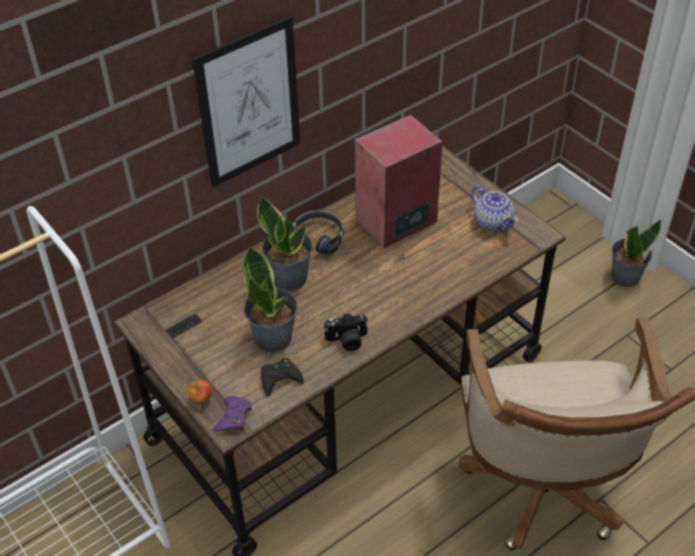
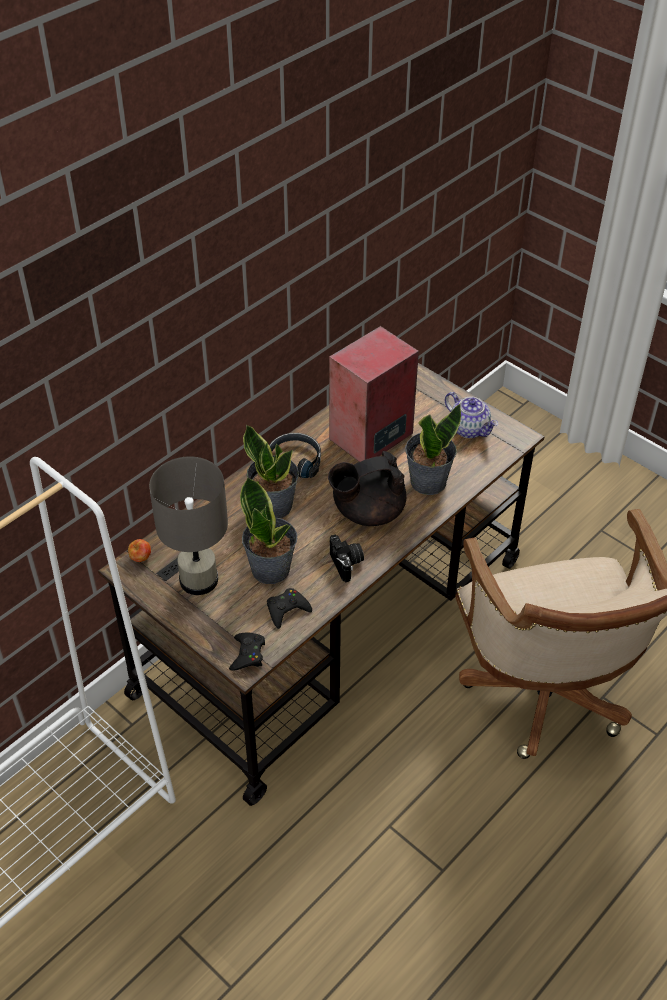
camera: 10 degrees left, 0 degrees up
(202, 341) = (198, 580): none -> grey table lamp
(202, 399) = (210, 639): apple -> apple (141, 558)
(233, 417) = (247, 654): purple game controller -> black game controller
(249, 103) = (224, 329): picture -> none
(347, 341) = (347, 564): camera -> camera turned 90 degrees counterclockwise
(377, 292) = (367, 512): none -> black teapot
(625, 276) = (589, 471): potted plant -> potted plant (427, 481)

